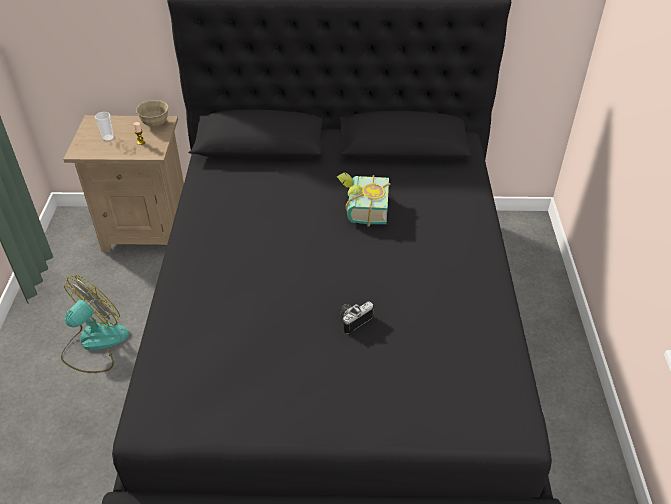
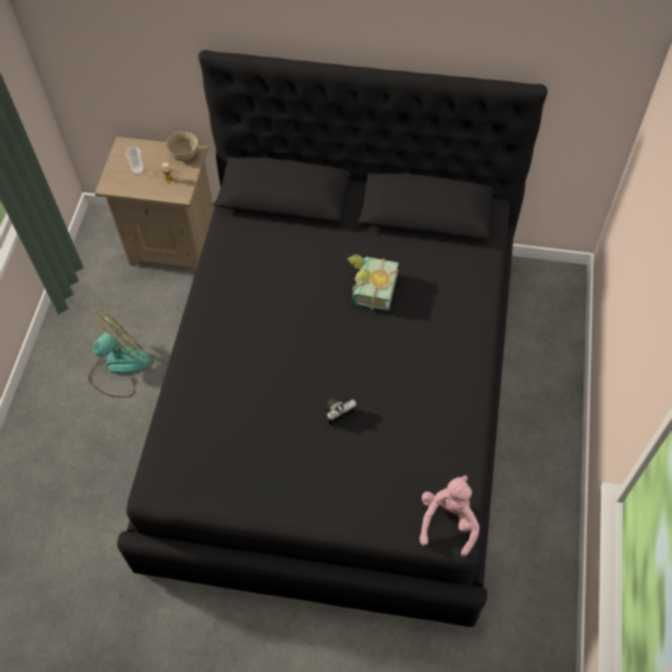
camera: 10 degrees right, 15 degrees up
(505, 415) = (448, 520): none -> pink plush toy

